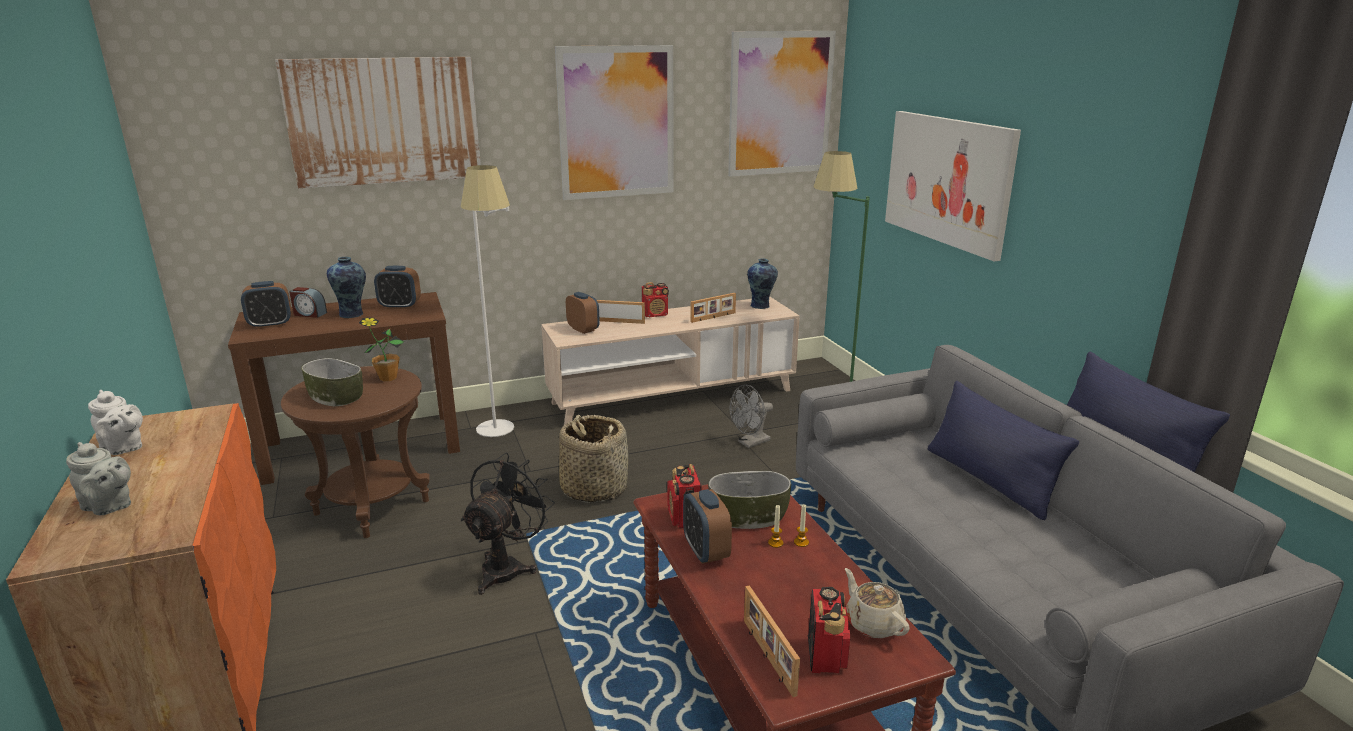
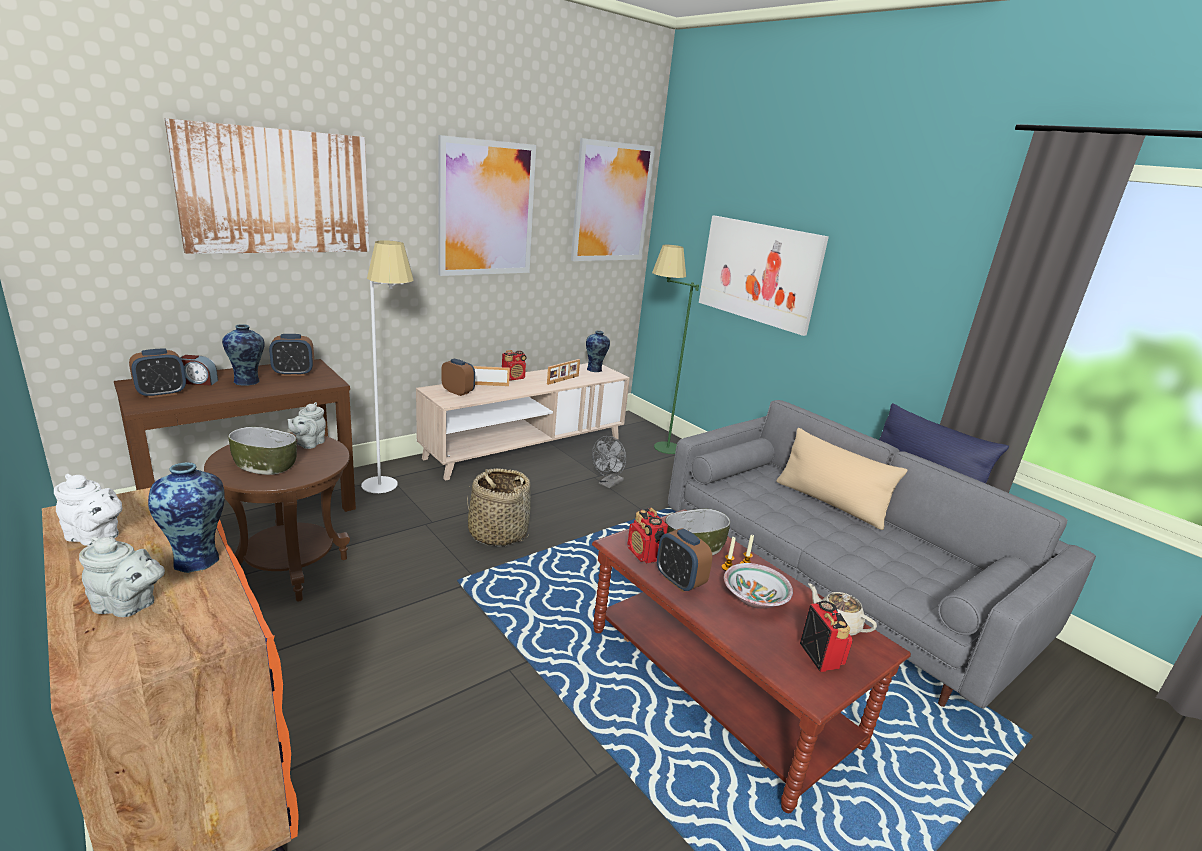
camera: 20 degrees left, 0 degrees up
(186, 473) = (198, 559): none -> vase
(388, 378) = (309, 444): potted plant -> grey teapot
(507, 567) = (454, 613): black fan -> none
(767, 656) = (780, 664): picture frame -> none
(786, 582) = (755, 599): none -> bowl
(989, 480) = (830, 502): blue pillow -> beige pillow

